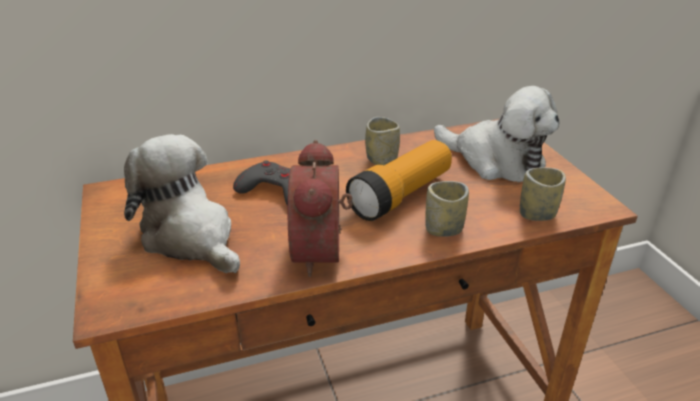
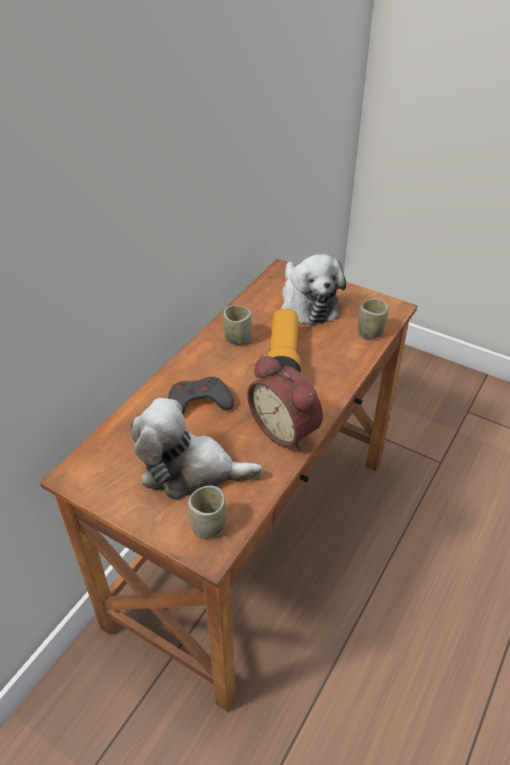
camera: 40 degrees left, 10 degrees up
(443, 229) = (334, 372): cup -> cup (208, 526)
(495, 161) = (307, 303): plush toy -> plush toy turned 75 degrees clockwise

